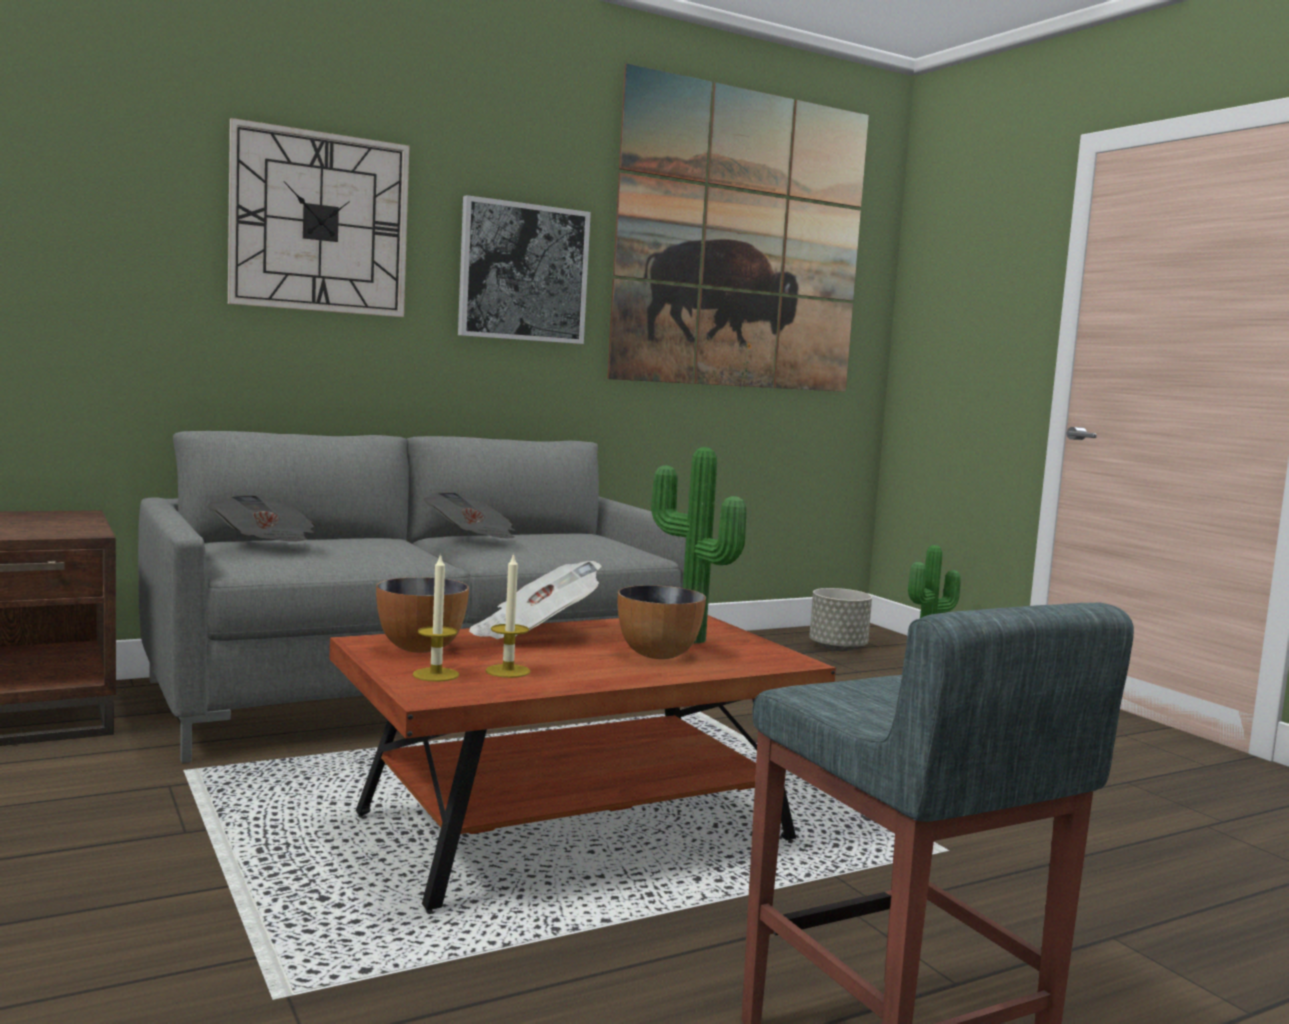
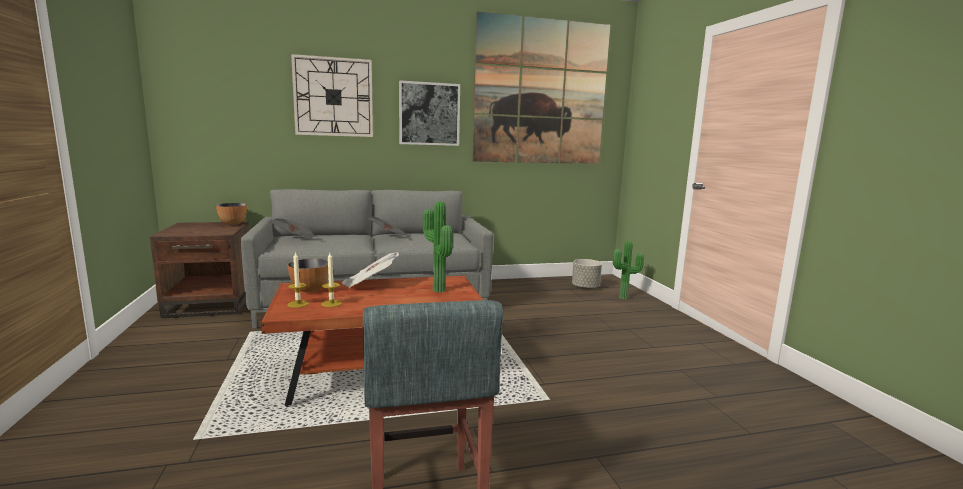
camera: 15 degrees right, 5 degrees up
(657, 654) = (411, 297): bowl -> bowl (232, 224)

